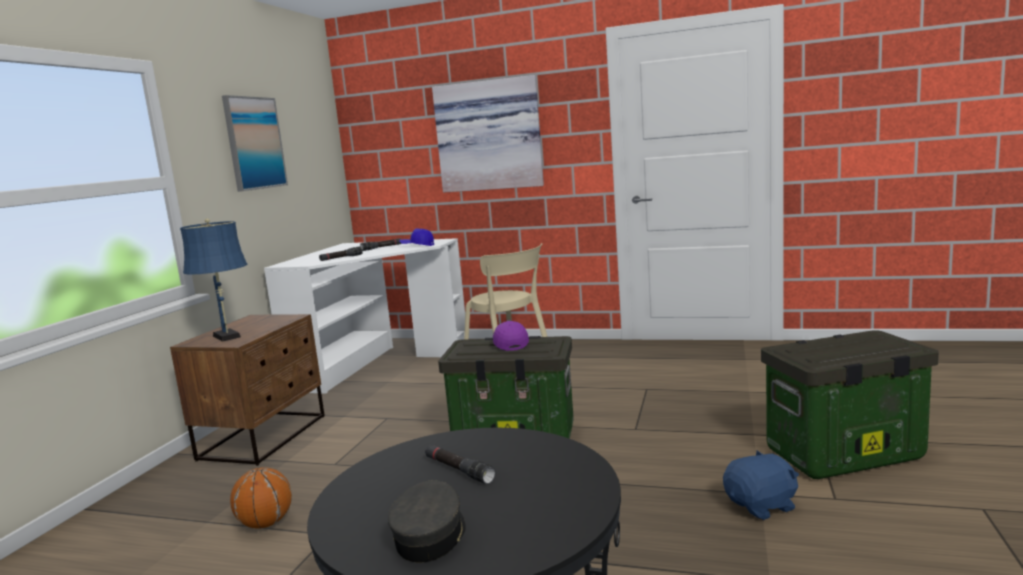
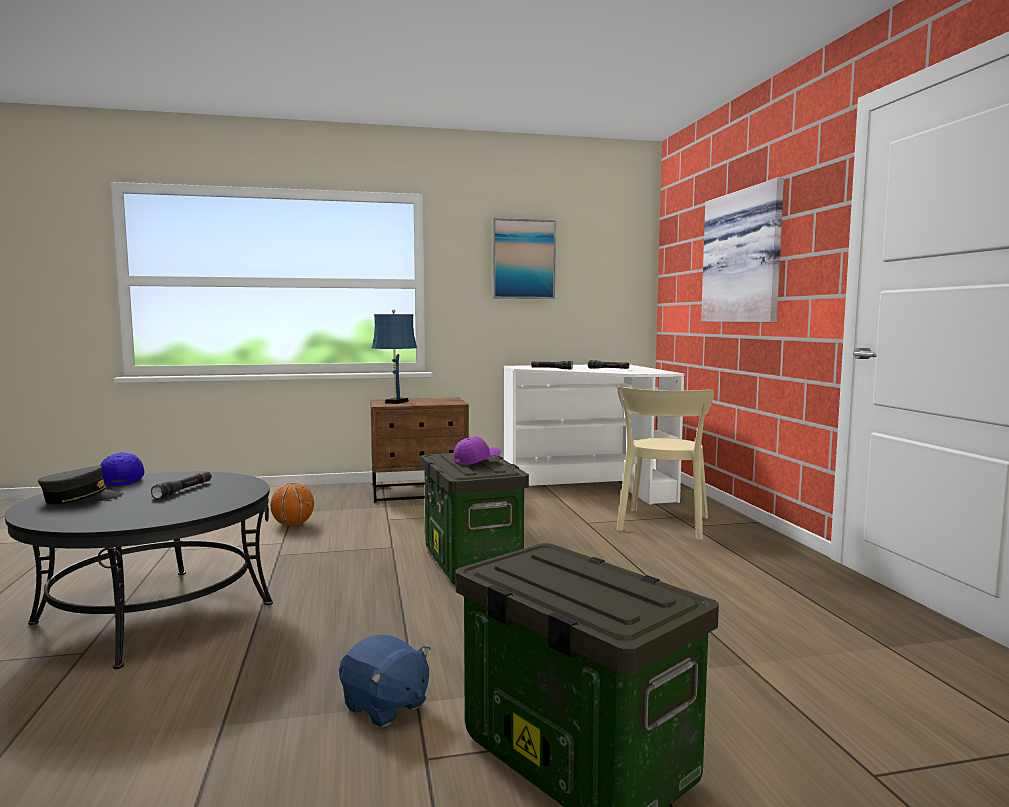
camera: 60 degrees right, 5 degrees down
(417, 246) = (626, 371): blue cap -> blue cap (123, 479)

